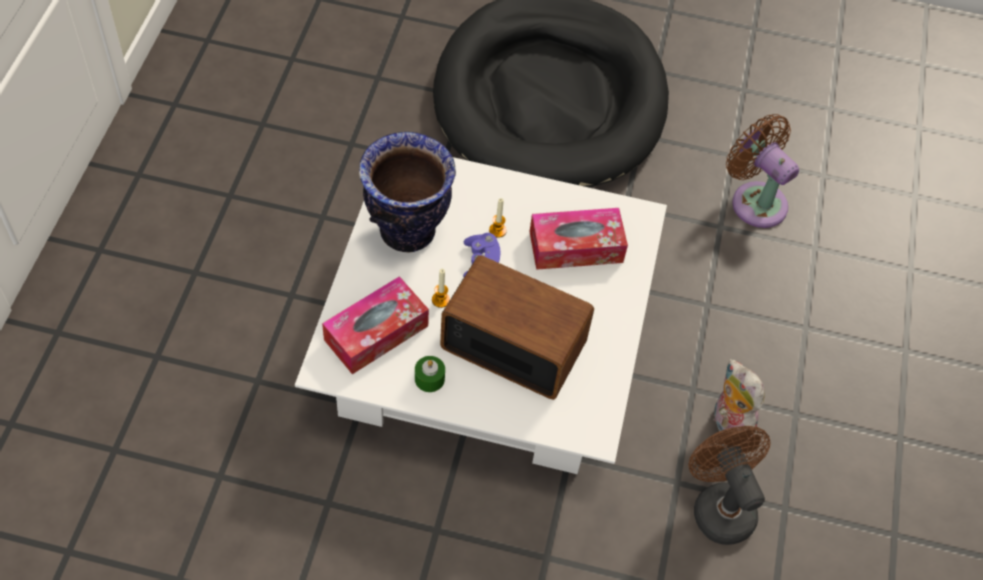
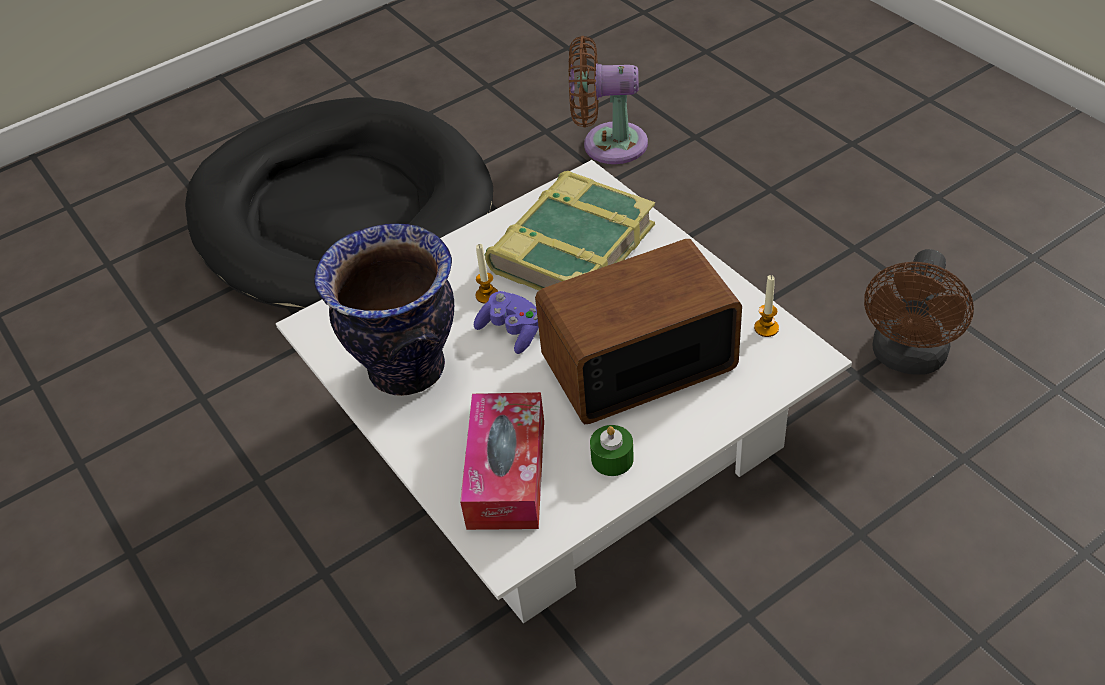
camera: 40 degrees left, 10 degrees down
(440, 300) = (522, 391): candle -> candle (766, 328)
(576, 247) = (571, 248): tissue box -> book
(719, 505) = (908, 358): brown fan -> brown fan turned 90 degrees counterclockwise
(727, 424) = (824, 300): plush toy -> none

